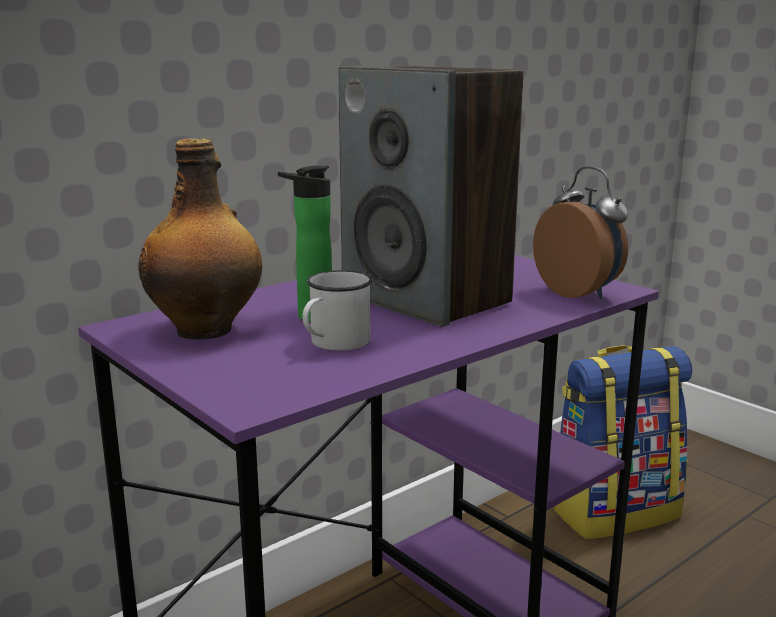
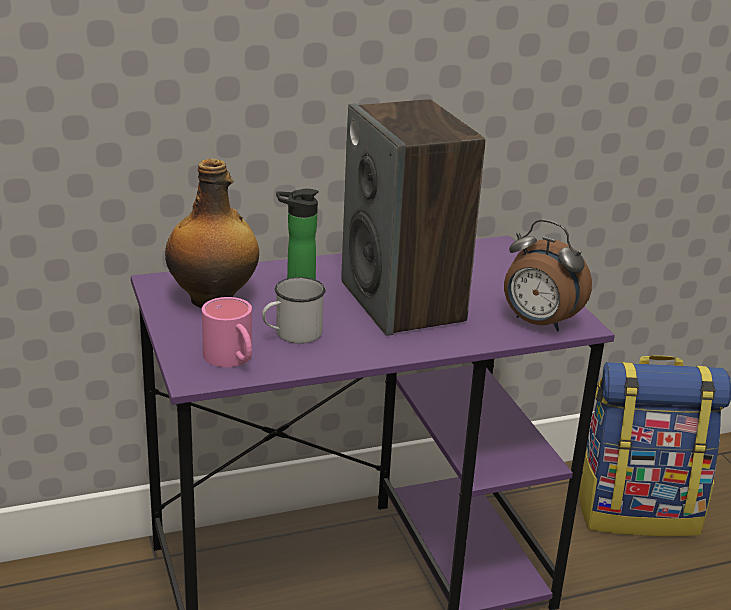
camera: 20 degrees right, 10 degrees up
(284, 378) = (233, 360): none -> pink mug
(580, 293) = (538, 323): alarm clock -> alarm clock turned 135 degrees clockwise

